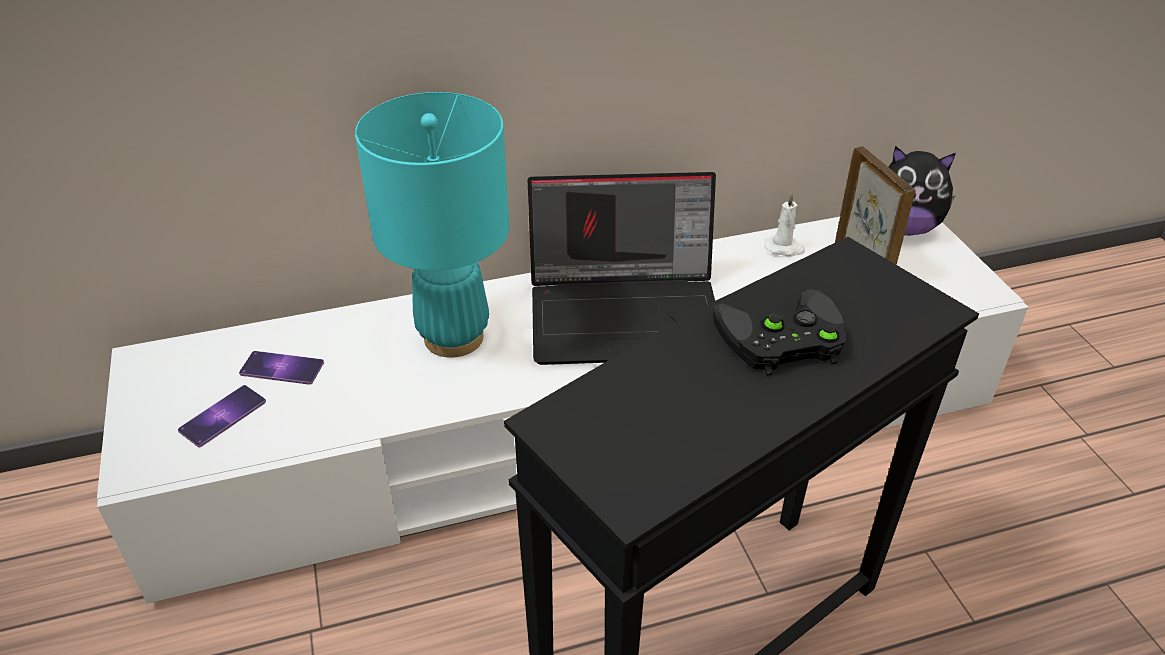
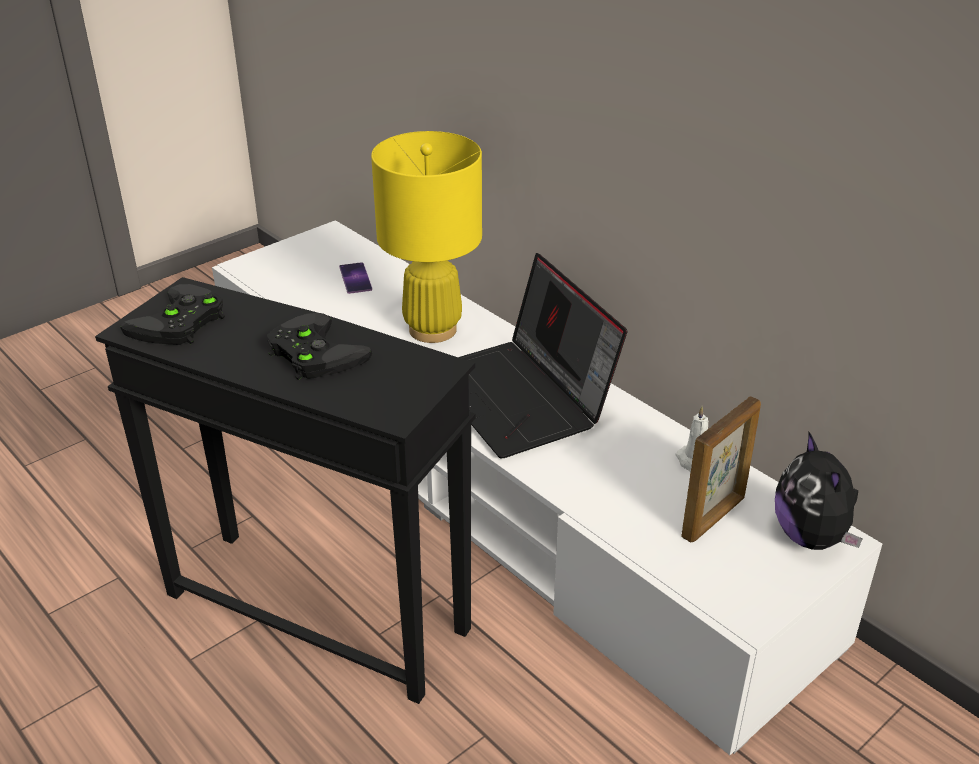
camera: 65 degrees right, 5 degrees down
(222, 416) = (300, 275): phone -> none
(454, 337) = (433, 330): turquoise table lamp -> yellow table lamp
(644, 445) = (178, 324): none -> black game controller

